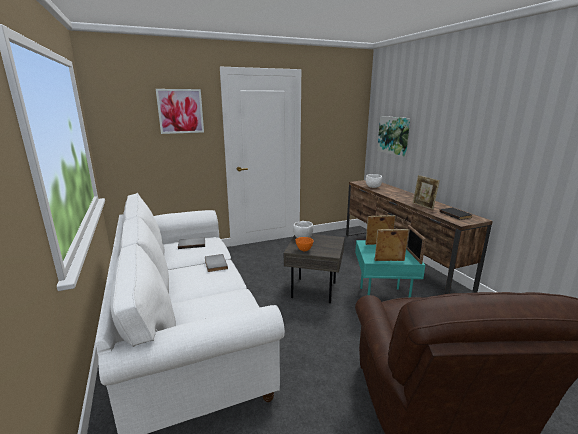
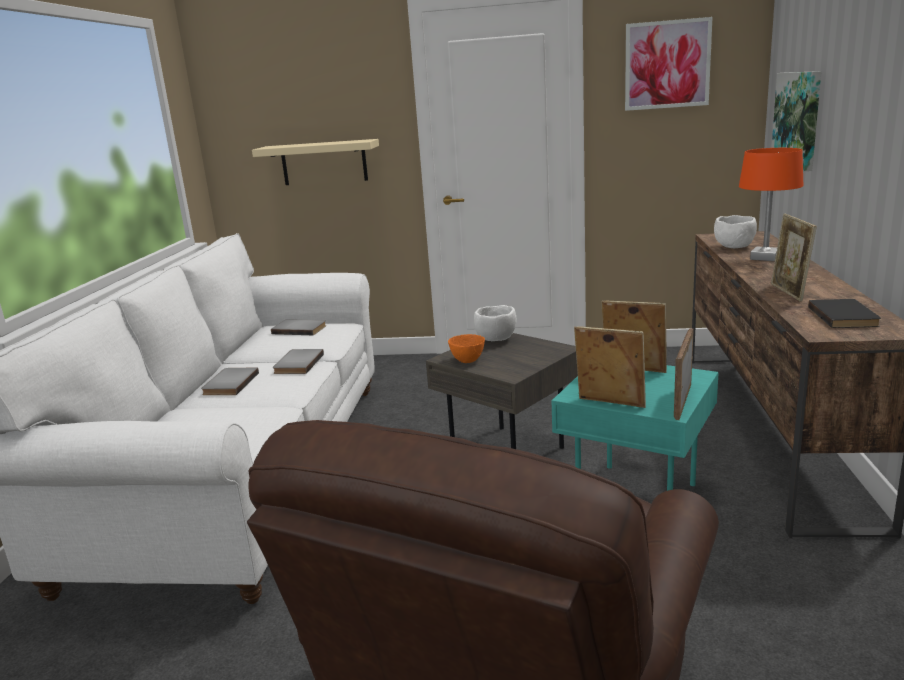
camera: 30 degrees right, 0 degrees up
(171, 150) = (324, 162): none -> beige shelf
(180, 111) = (337, 90): picture -> picture (667, 65)
(188, 282) = (229, 384): none -> grey book
(391, 191) = (764, 257): none -> orange table lamp

